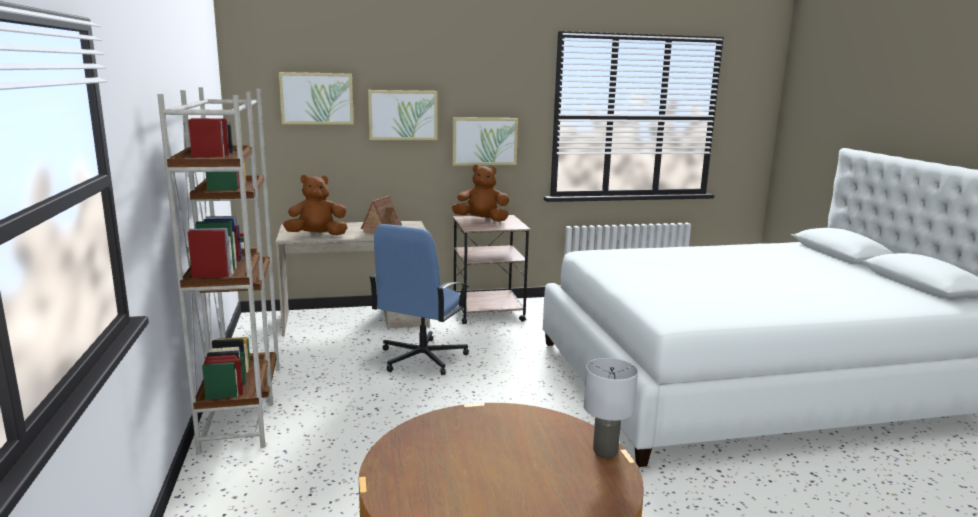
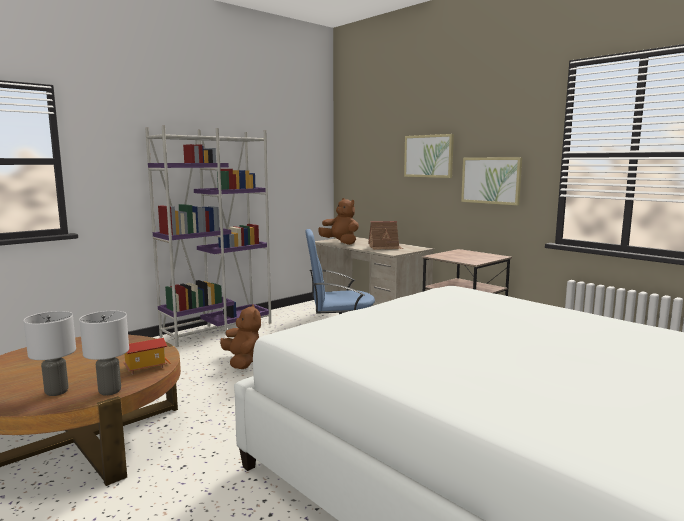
camera: 60 degrees right, 5 degrees down
(243, 405) = (218, 329): brown bookcase -> purple bookcase
(317, 98) = (377, 144): picture -> none
(482, 220) = (466, 254): brown plush toy -> brown plush toy (242, 361)
(544, 426) = (145, 367): none -> toy house
(583, 485) = (55, 392): none -> white table lamp

